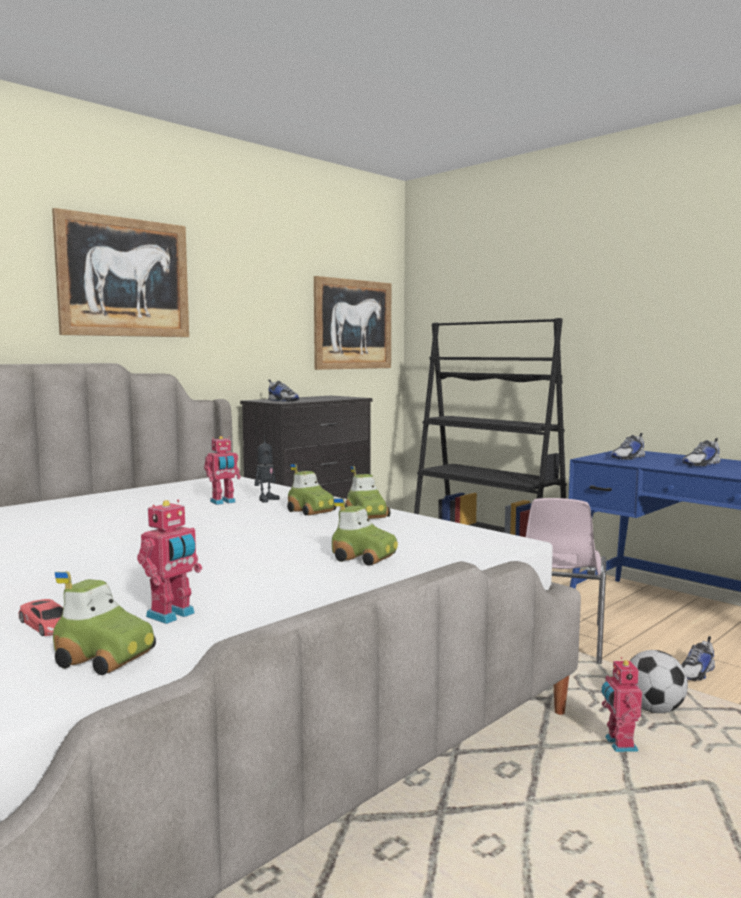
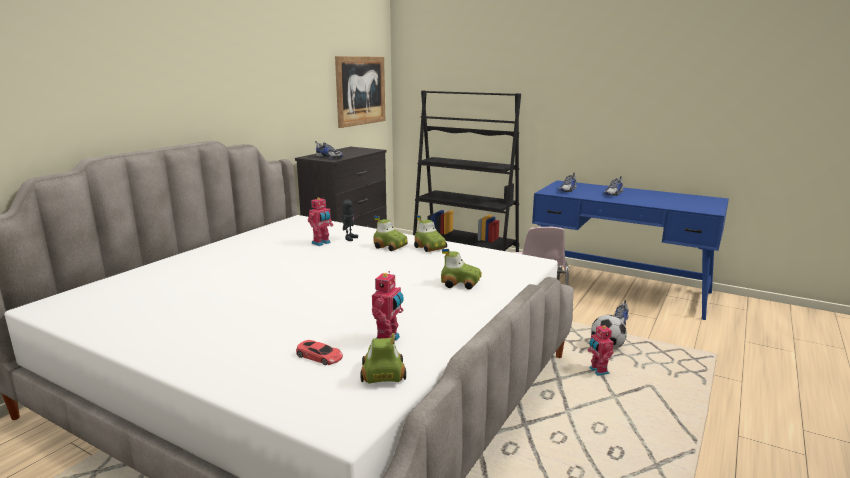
camera: 15 degrees left, 10 degrees up
(107, 657) = (382, 374): toy car -> toy car turned 105 degrees counterclockwise
(124, 277) = (212, 71): picture -> none

